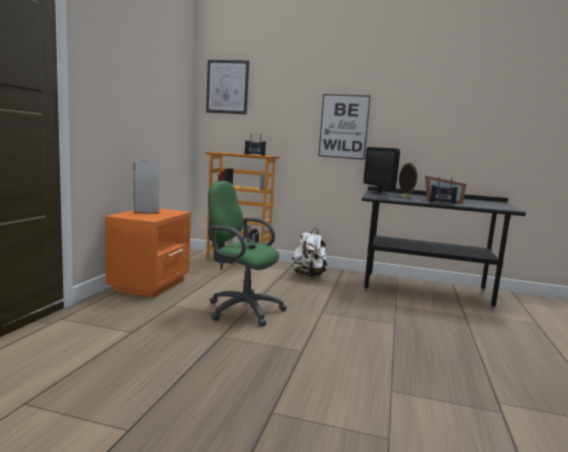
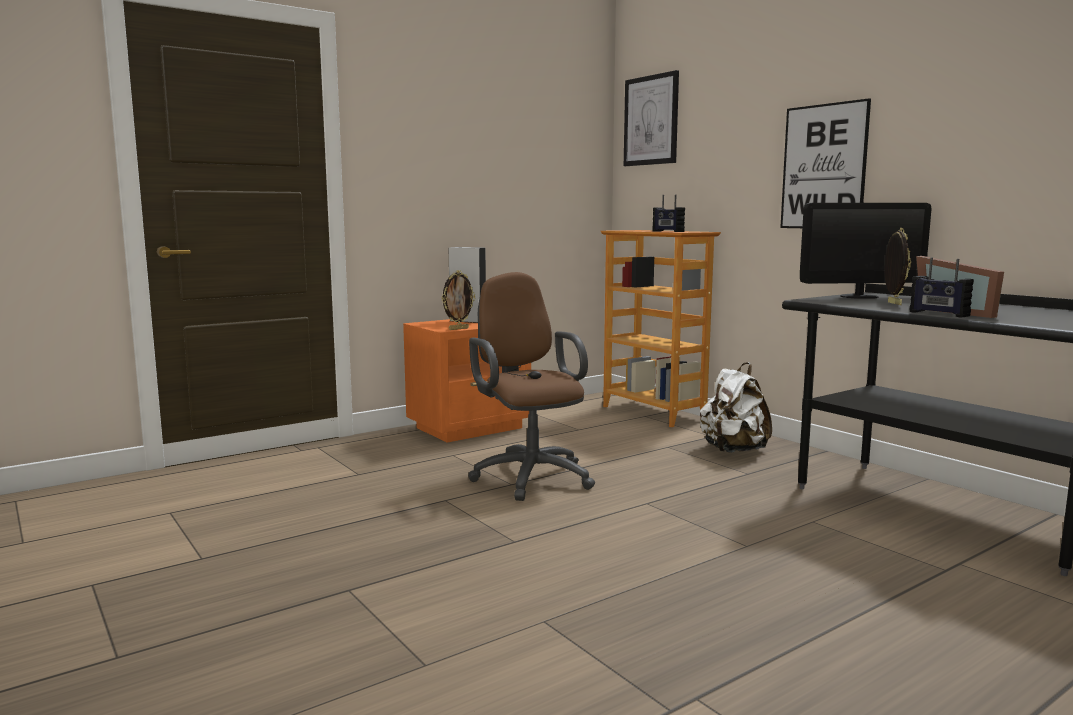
camera: 40 degrees right, 0 degrees up
(159, 218) = (458, 329): none -> picture frame
(241, 309) = (529, 476): green office chair -> brown office chair
(379, 193) = (859, 296): monitor -> monitor turned 120 degrees counterclockwise

